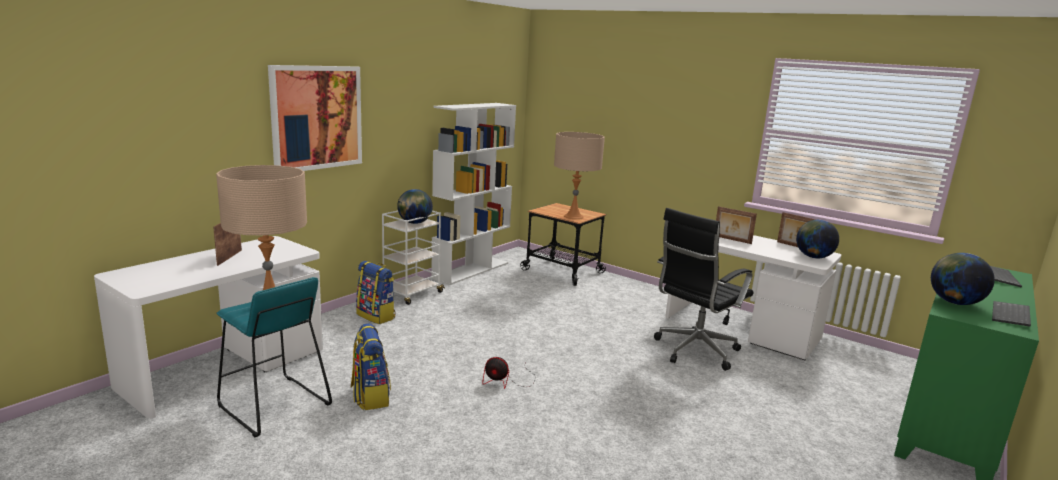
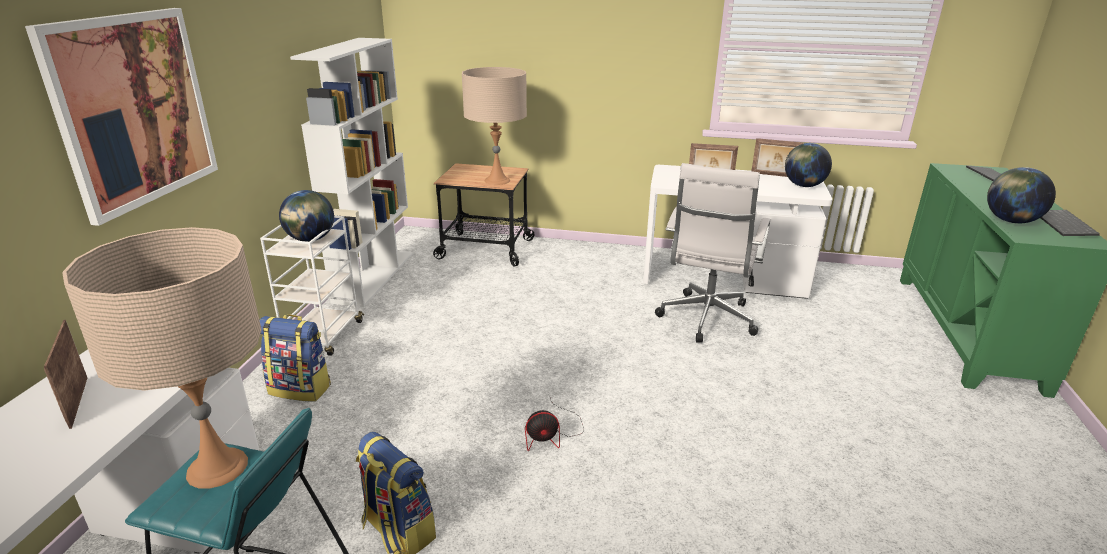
camera: 25 degrees left, 10 degrees up
(693, 351) = (706, 320): black office chair -> white office chair

